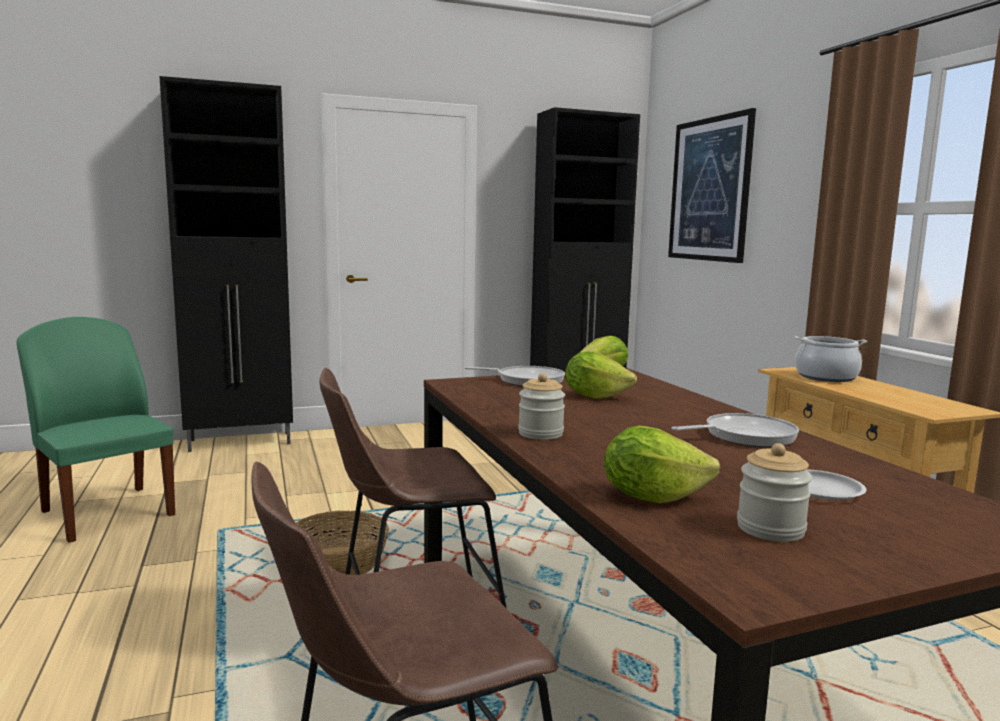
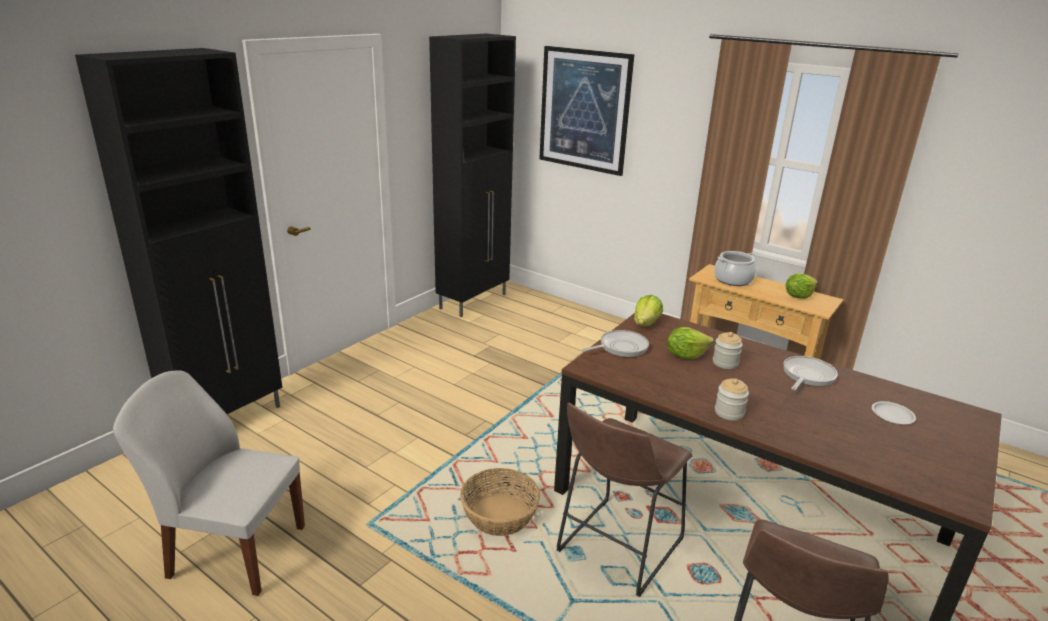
camera: 35 degrees left, 15 degrees up
(107, 512) = (234, 550): green chair -> white chair
(652, 497) = (854, 452): lettuce -> lettuce (798, 296)
(770, 529) = (917, 456): jar -> jar (725, 363)

